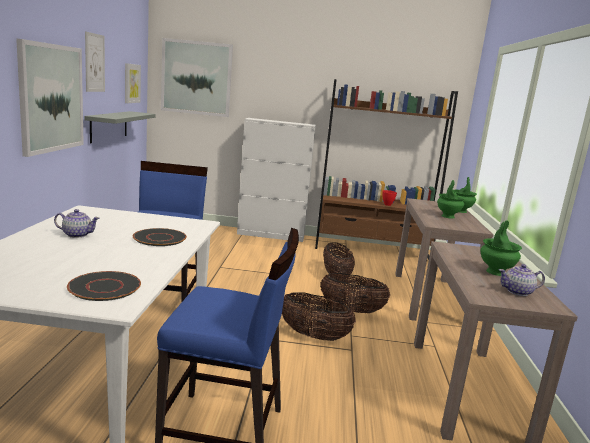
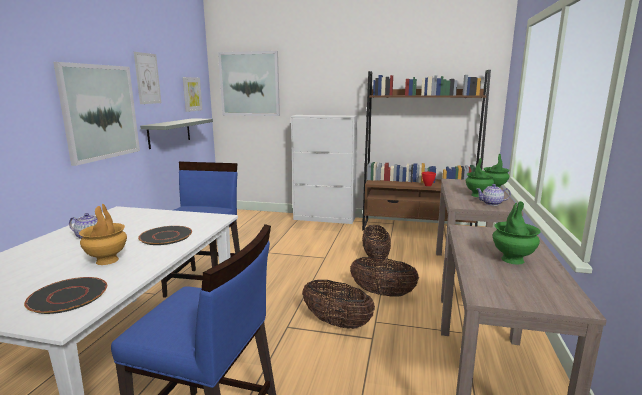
camera: 10 degrees right, 0 degrees up
(116, 258) = (107, 261): none -> brown vase
(518, 292) = (533, 285): teapot -> teapot (492, 203)

